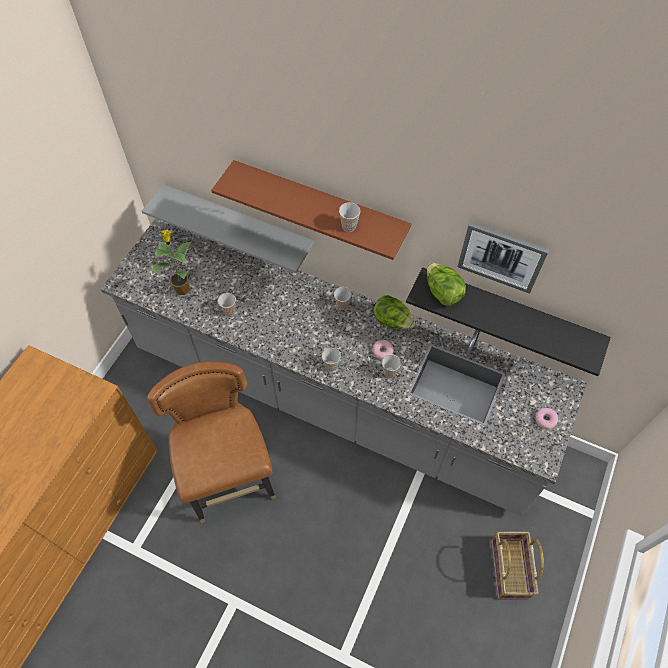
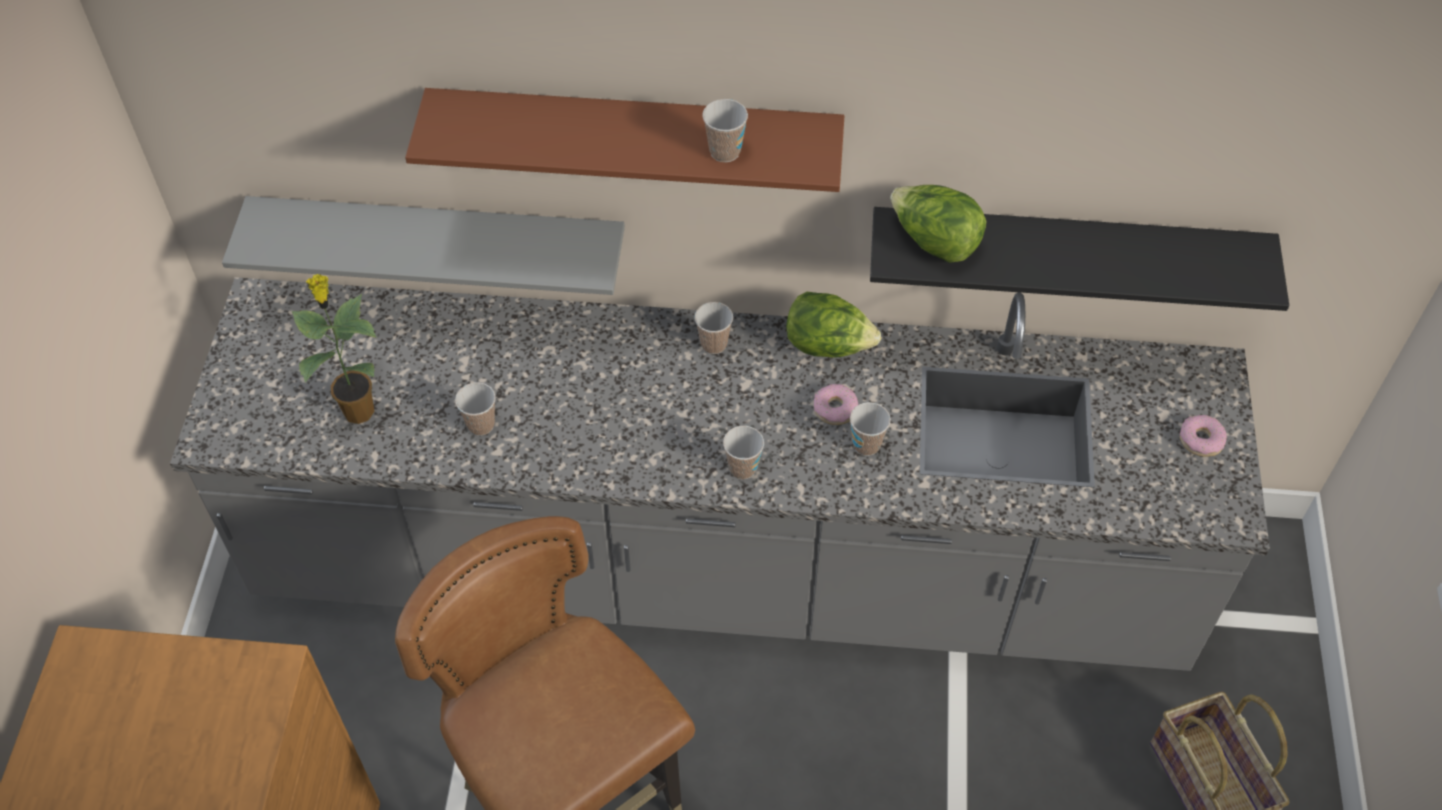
camera: 20 degrees left, 5 degrees down
(501, 256) = (1042, 129): picture -> none

